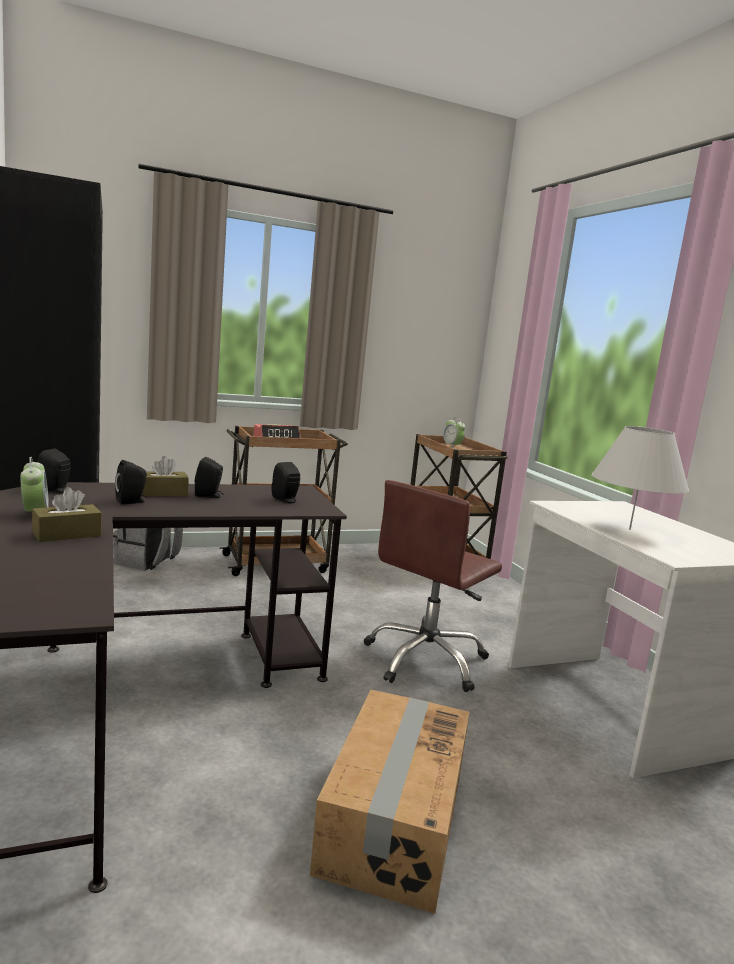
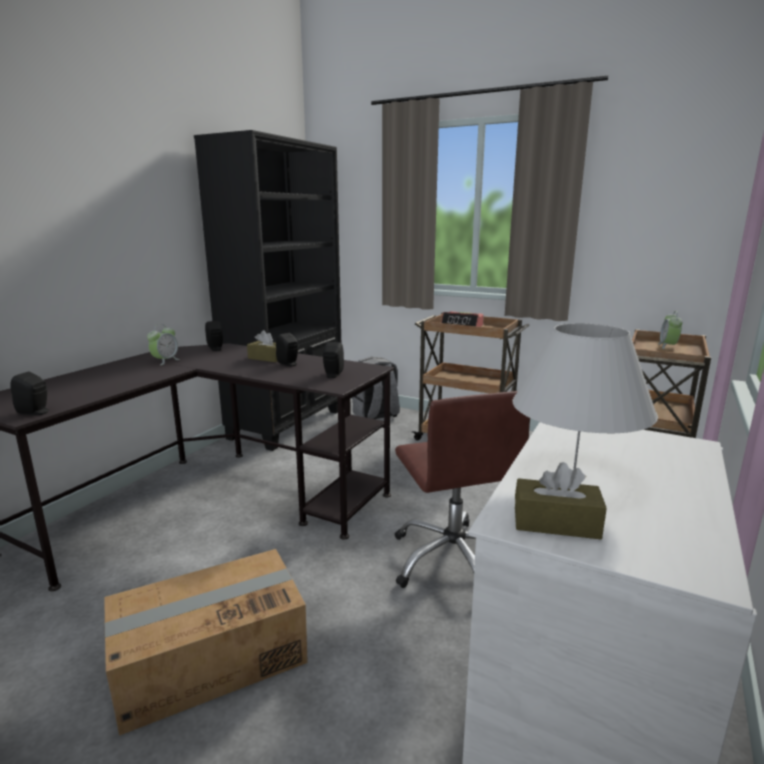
camera: 50 degrees right, 5 degrees up
(67, 534) = (144, 374): brown tissue box -> brown tissue box (556, 523)
(132, 501) = (233, 361): black speaker -> black speaker (36, 412)
(426, 660) = (454, 560): brown office chair -> brown office chair turned 105 degrees counterclockwise

